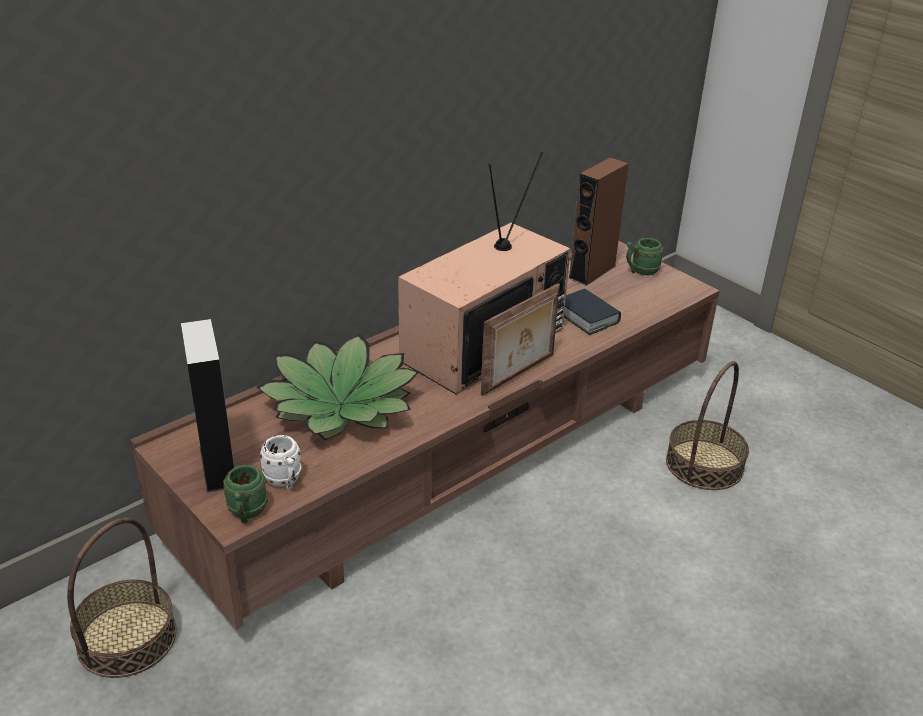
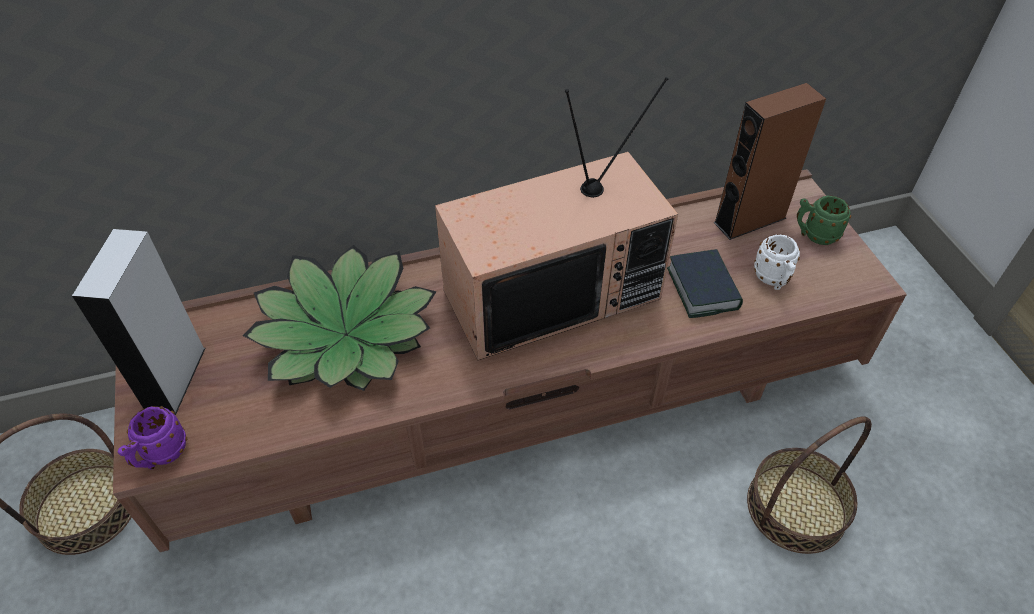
camera: 25 degrees right, 15 degrees up
(246, 513) = (161, 456): green mug -> purple mug
(285, 481) = (224, 425): white mug -> white mug (773, 280)
(519, 375) = (568, 354): picture frame -> none

